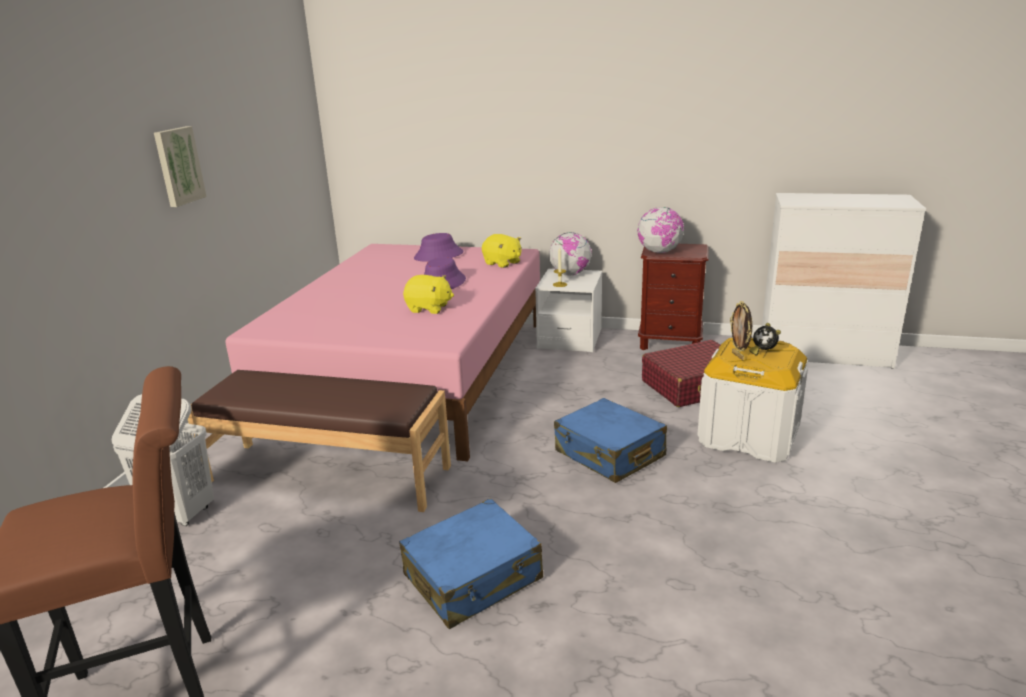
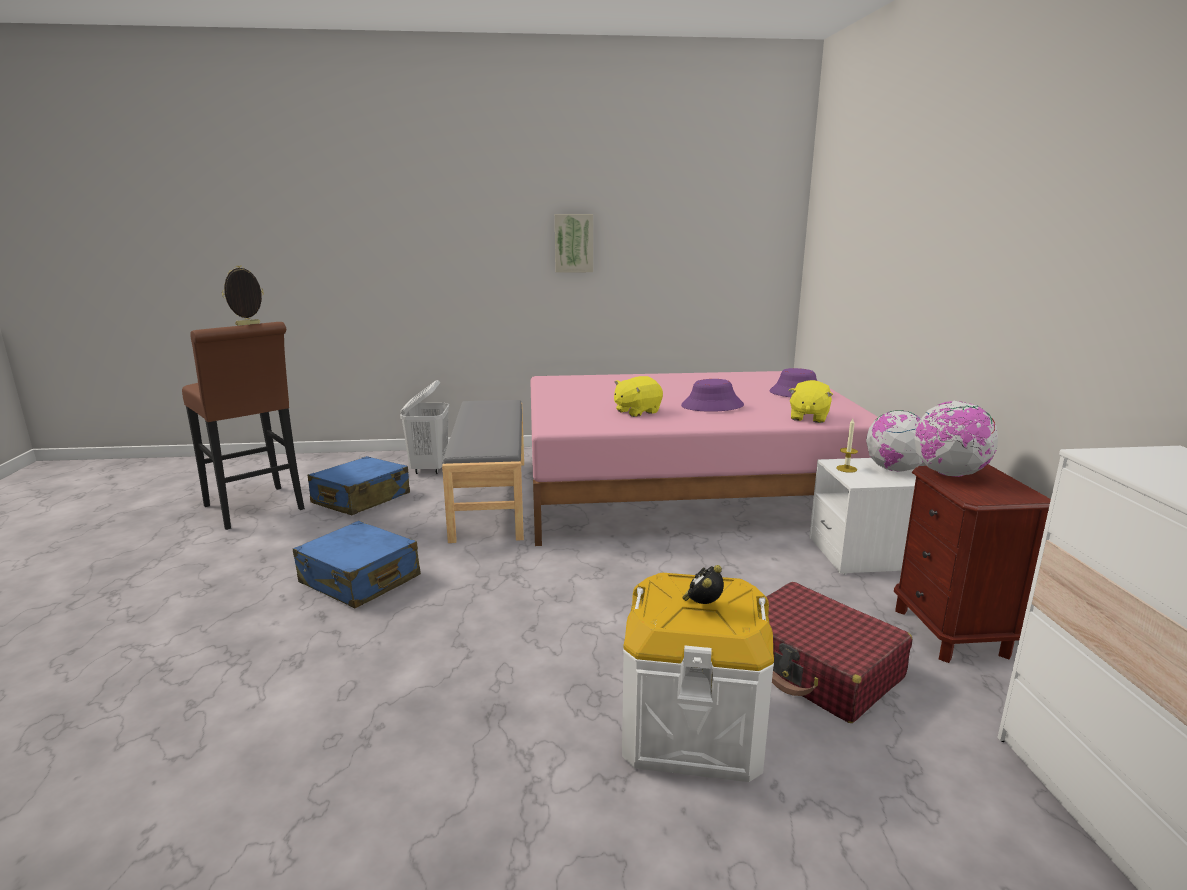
camera: 70 degrees right, 5 degrees down
(329, 474) = (492, 498): brown bench -> grey bench
(429, 308) = (636, 411): yellow plush toy -> yellow plush toy turned 60 degrees clockwise
(609, 454) = (583, 619): blue suitcase -> blue suitcase (361, 499)
(738, 356) = (673, 587): picture frame -> picture frame (248, 324)

